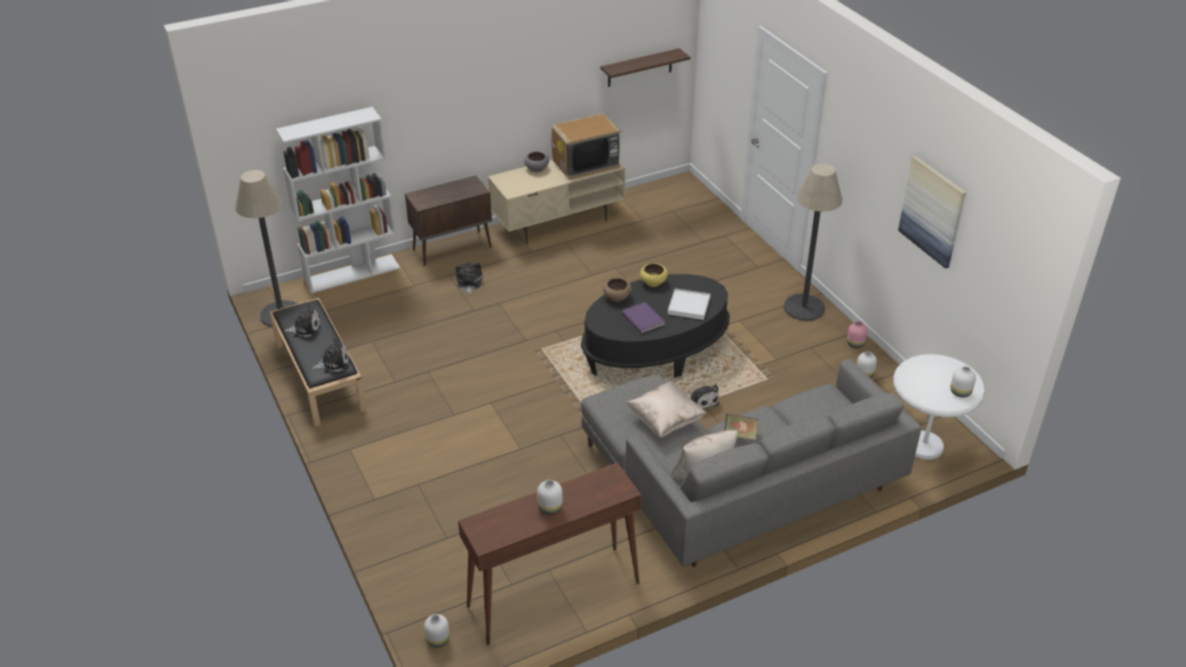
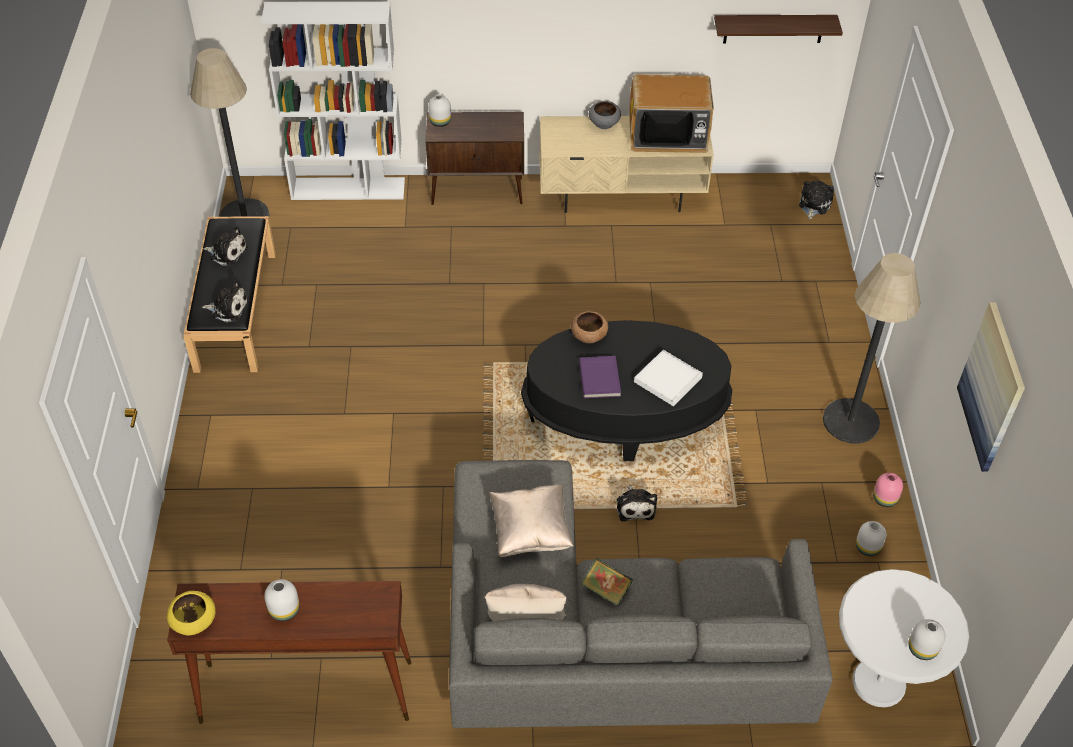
camera: 25 degrees right, 10 degrees up
(437, 640) = (153, 692): white vase -> white vase (439, 122)
(468, 282) = (467, 244): plush toy -> plush toy (813, 205)
(653, 282) = (647, 330): yellow bowl -> yellow bowl (194, 621)

